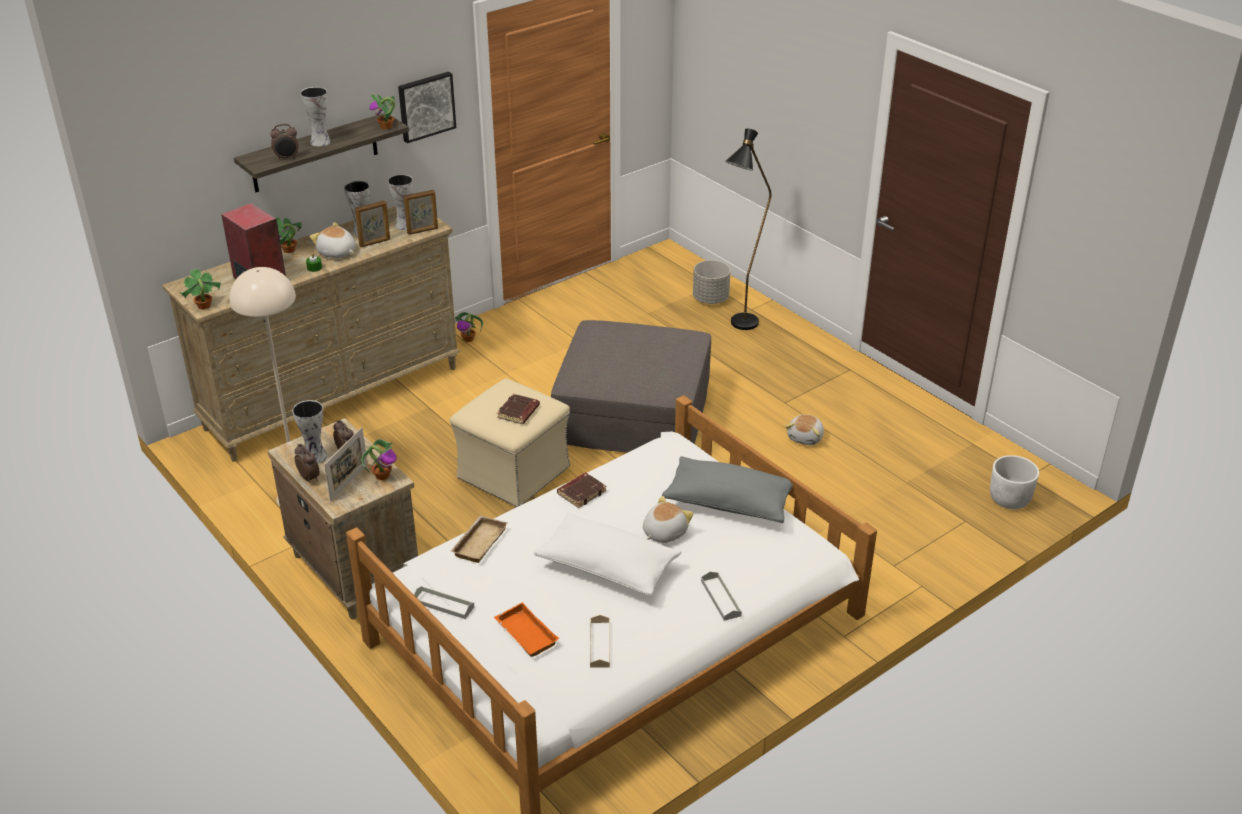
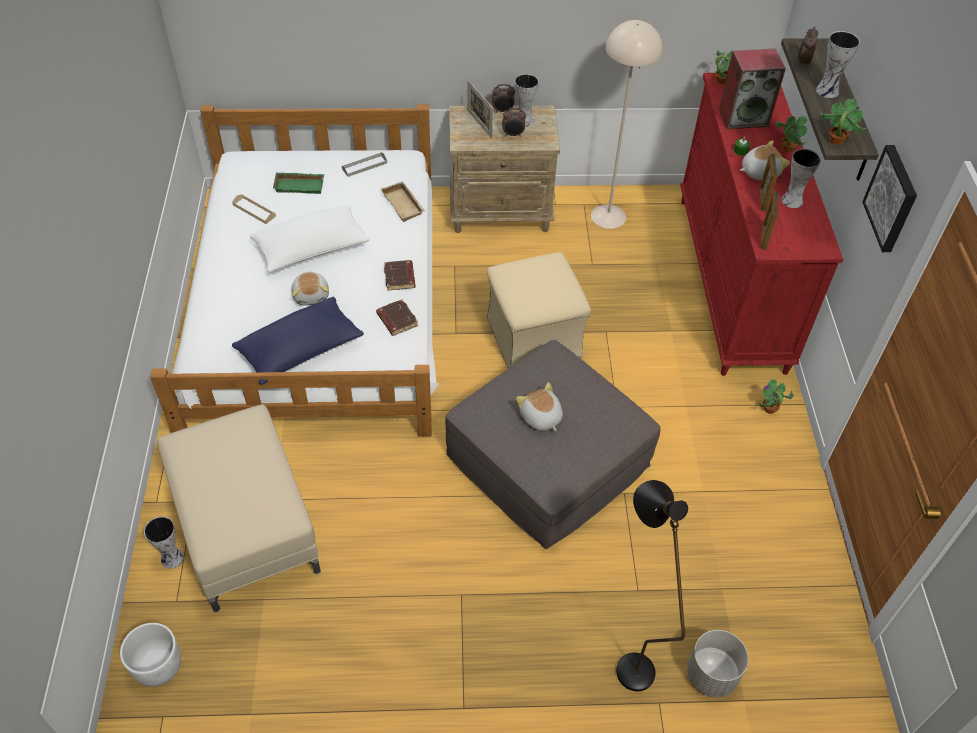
camera: 125 degrees right, 15 degrees up
(334, 397) = (730, 282): beige dresser -> red dresser
(382, 475) = (471, 140): potted plant -> none
(404, 224) = (787, 232): vase -> vase (173, 559)
(518, 412) = (524, 284): brown book -> brown book (396, 320)
(524, 634) = (300, 185): orange tray -> green tray
(720, 598) = (221, 285): grey tray -> none
(729, 503) = (300, 350): grey pillow -> blue pillow
(806, 437) = (395, 569): plush toy -> plush toy (540, 418)
(875, 523) = (245, 528): none -> beige ottoman

